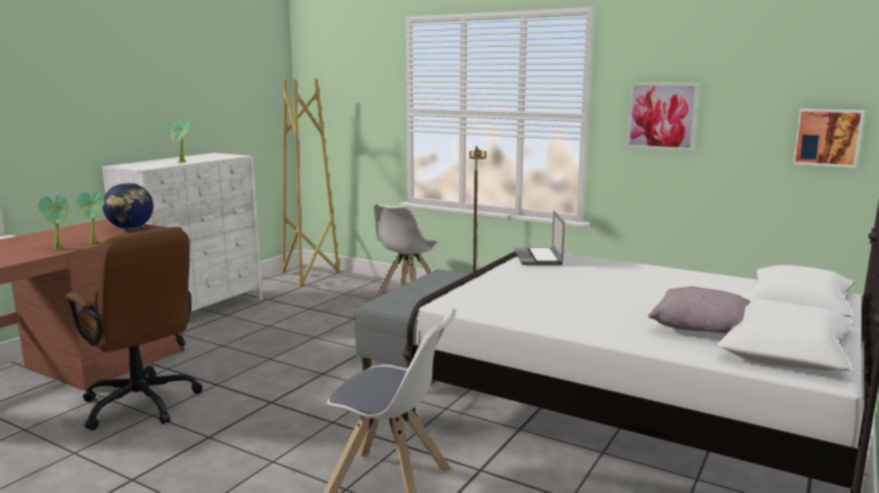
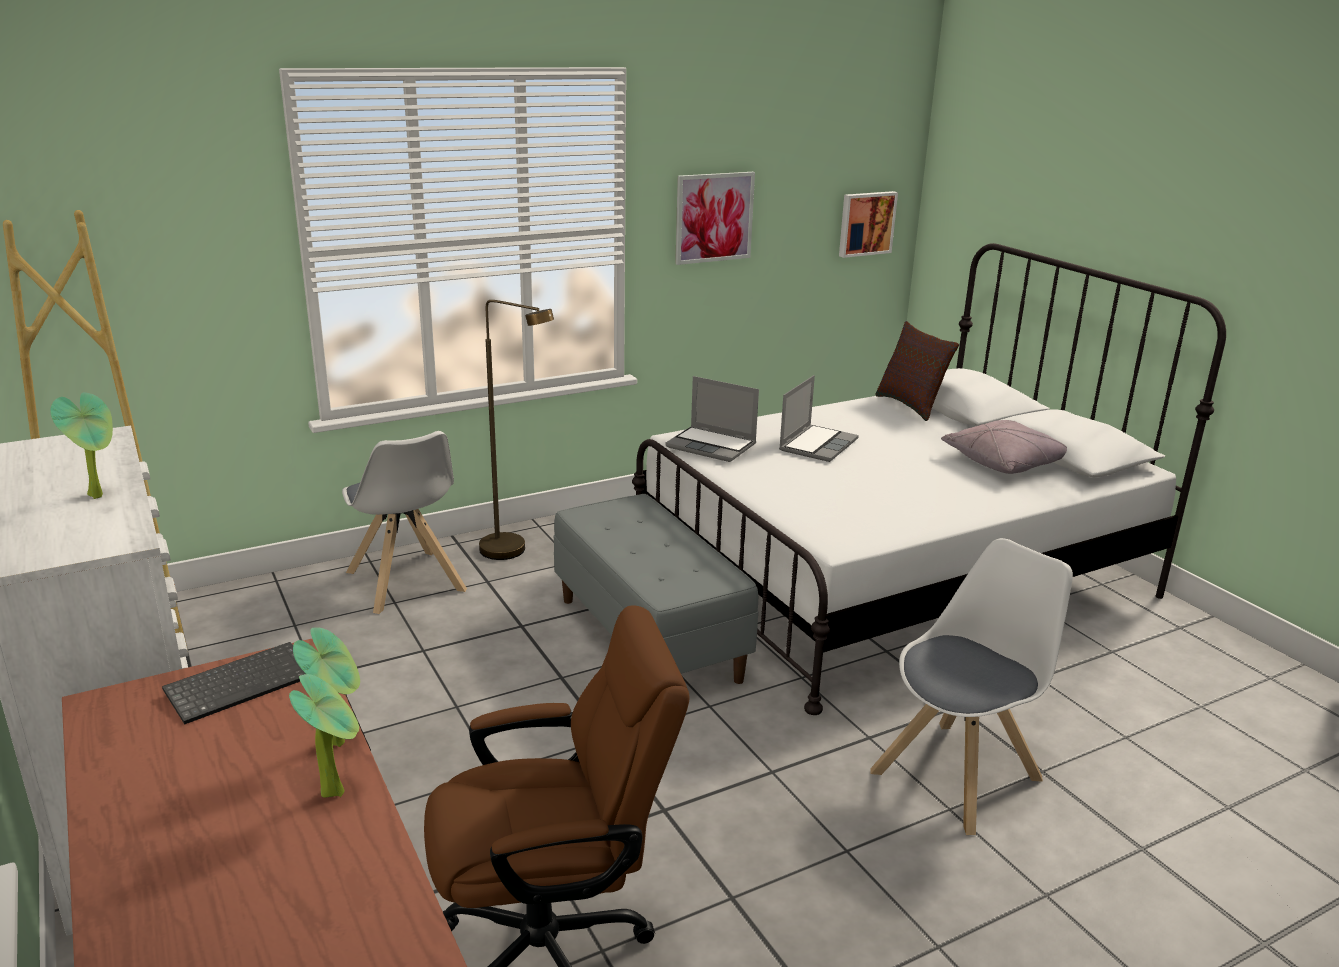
camera: 60 degrees left, 10 degrees up
(131, 228) = (241, 683): globe -> keyboard
(602, 277) = (817, 444): none -> laptop
(746, 287) = (910, 406): none -> brown pillow

